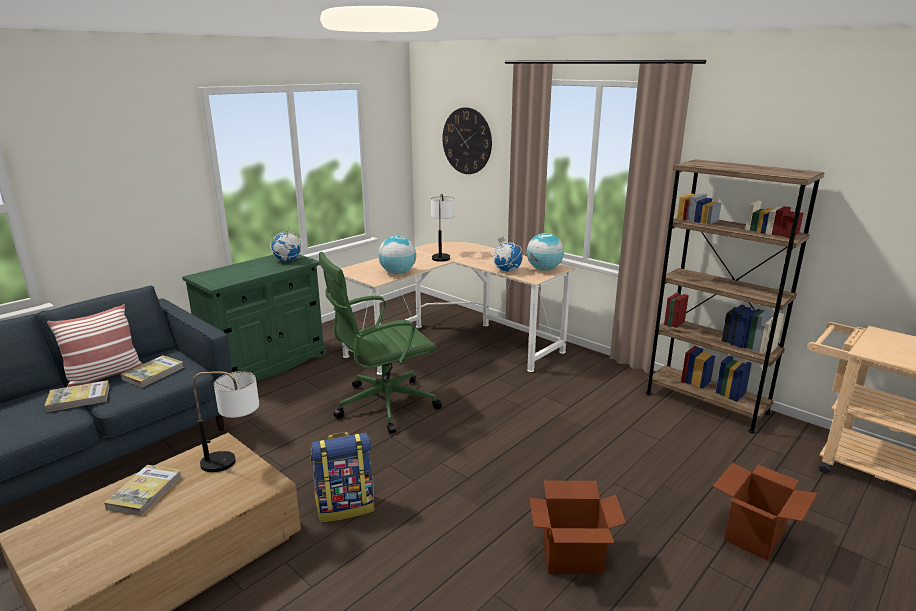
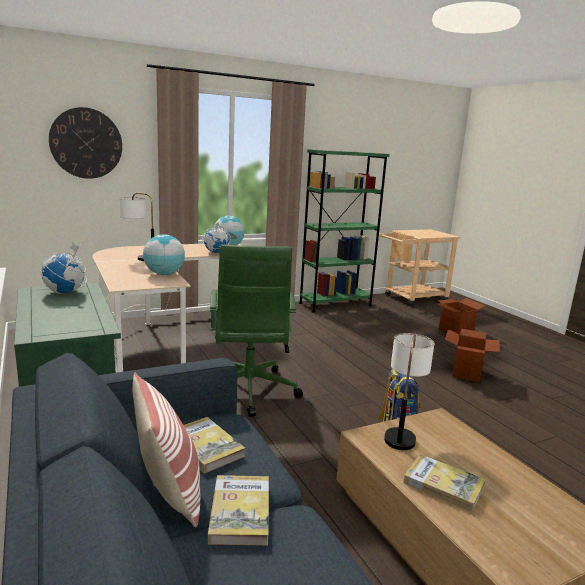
camera: 70 degrees left, 5 degrees down
(706, 403) = (335, 304): brown bookcase -> green bookcase

